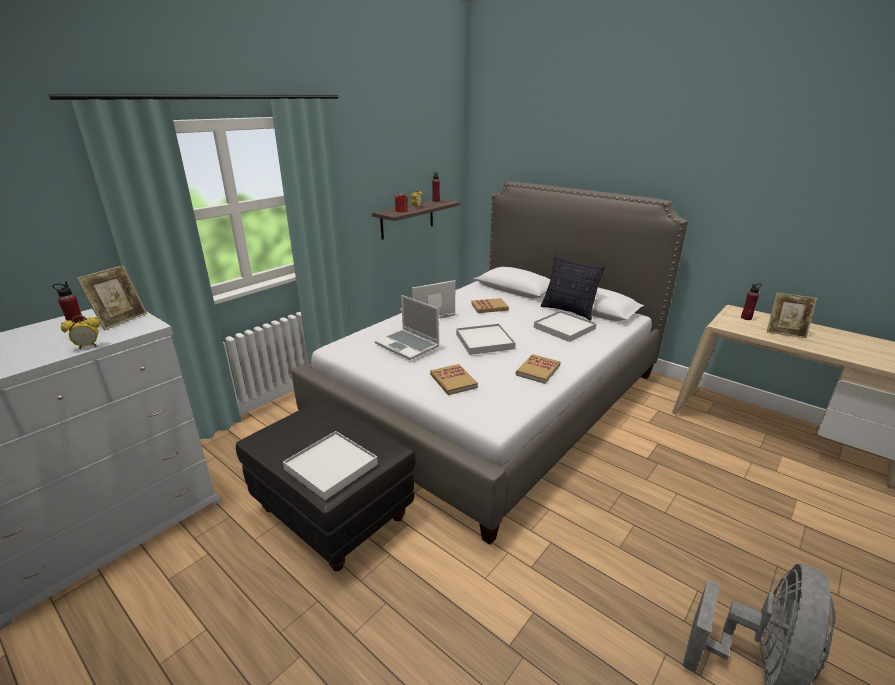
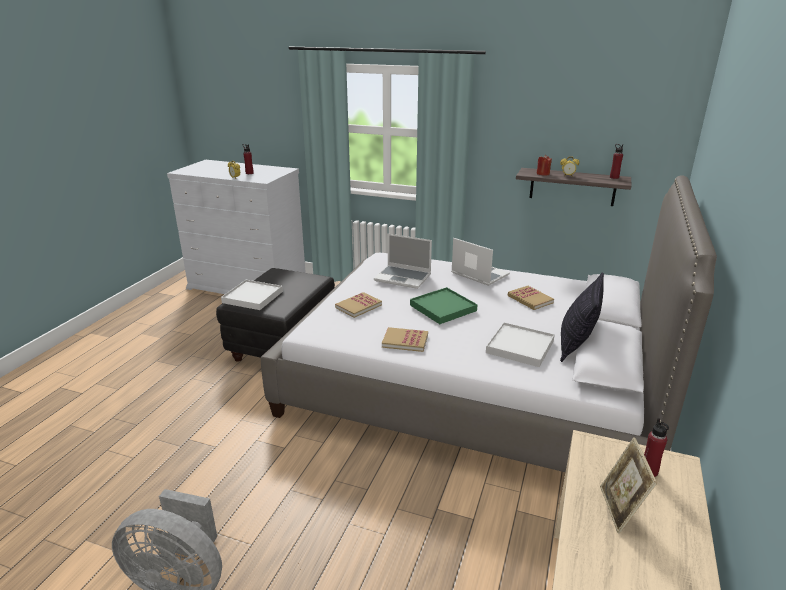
camera: 70 degrees right, 0 degrees up
(121, 320) = (269, 174): picture frame -> none
(408, 345) = (403, 278): laptop -> laptop turned 90 degrees counterclockwise
(485, 341) = (443, 308): white tray -> green tray

